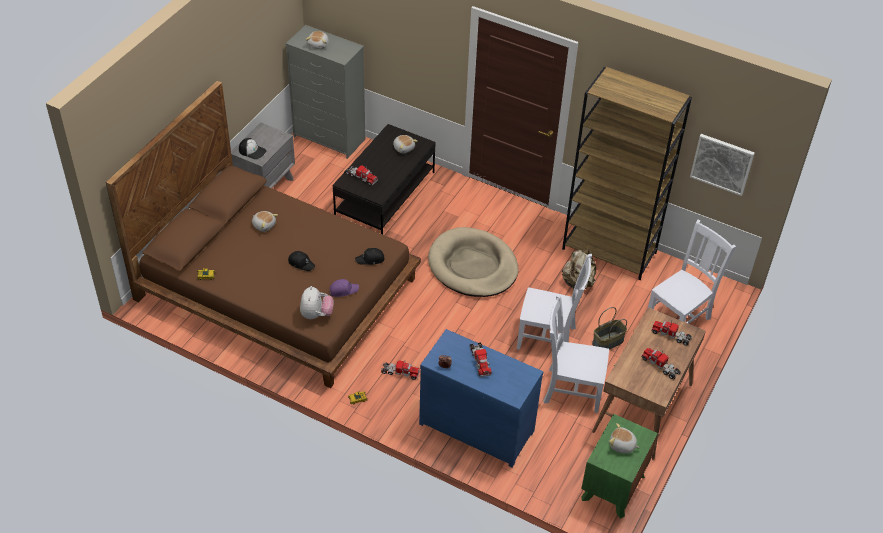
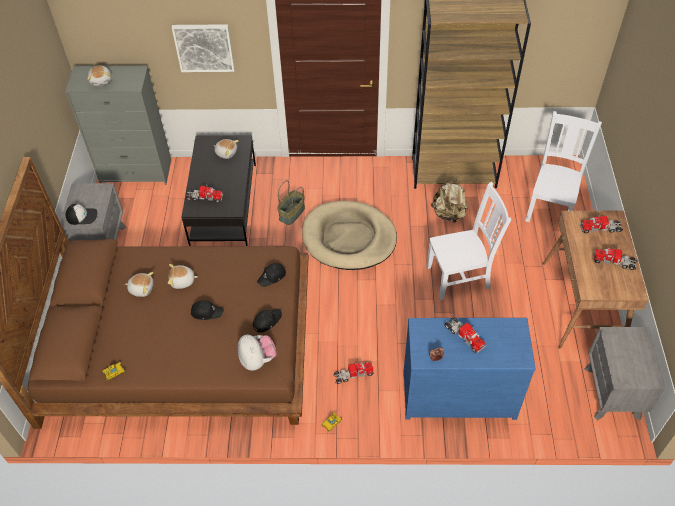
camera: 25 degrees left, 5 degrees up
(343, 290) = (266, 321): purple cap -> black cap
(570, 389) = (512, 316): white chair -> none
(608, 342) = (511, 257): basket -> basket (292, 214)
(613, 487) = (612, 393): green nightstand -> grey nightstand
(622, 445) = (630, 355): plush toy -> plush toy (182, 281)
(722, 163) = (555, 50): picture -> picture (204, 47)

